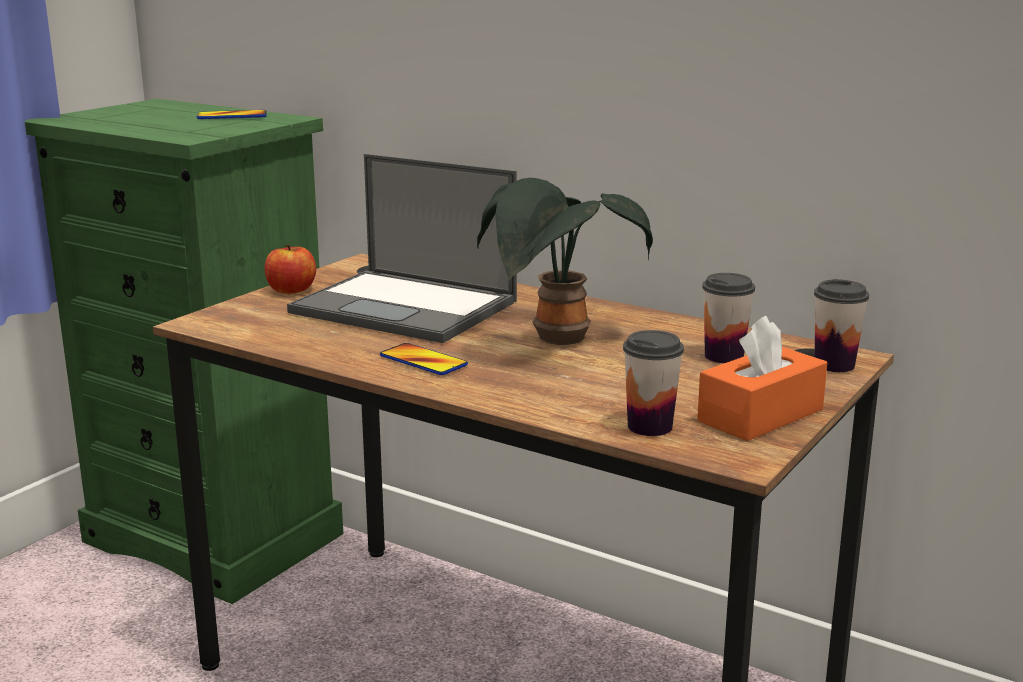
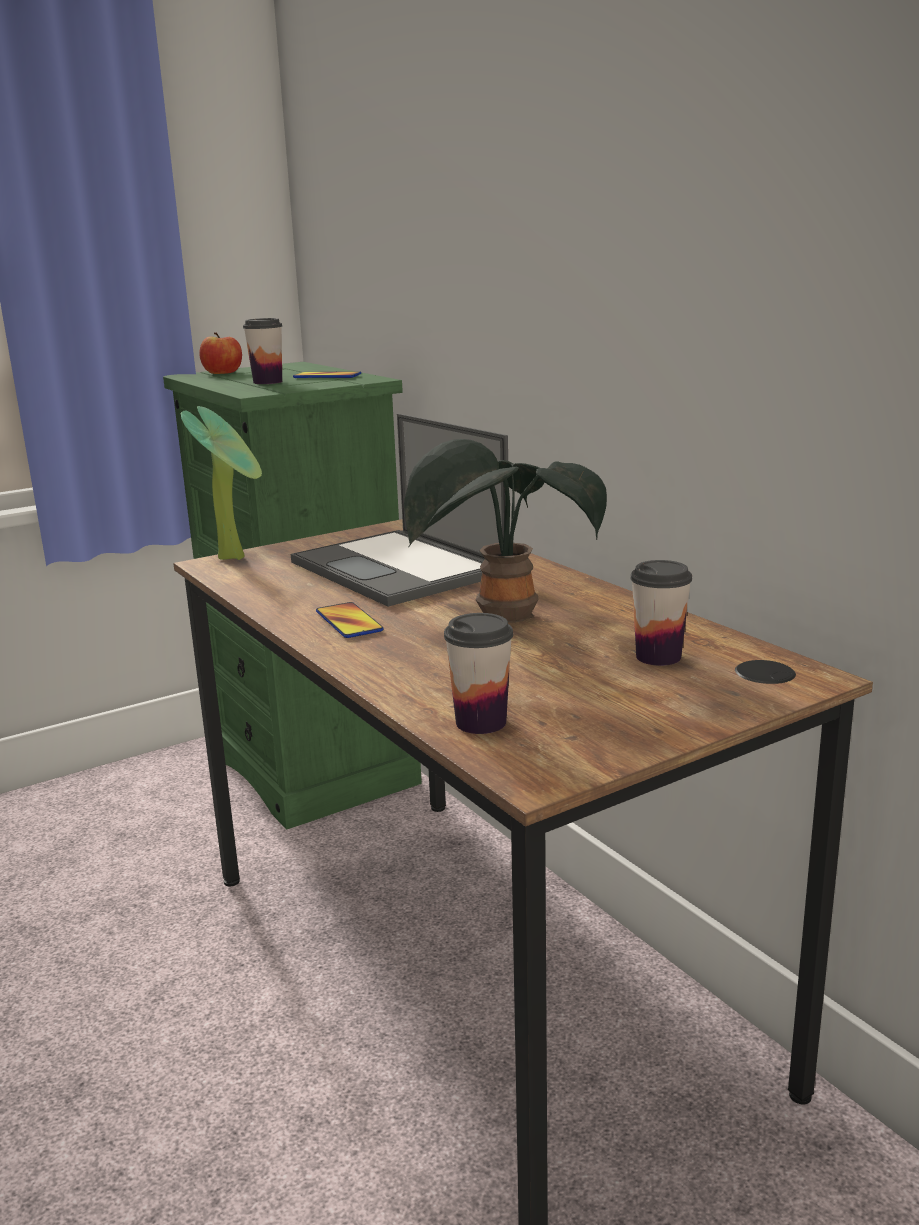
camera: 25 degrees right, 0 degrees up
(217, 313) = (236, 556): none -> potted plant
(291, 290) = (323, 542): apple -> apple (222, 373)
(760, 415) = (618, 730): orange tissue box -> none
(834, 365) = (777, 684): cup -> cup (267, 382)

